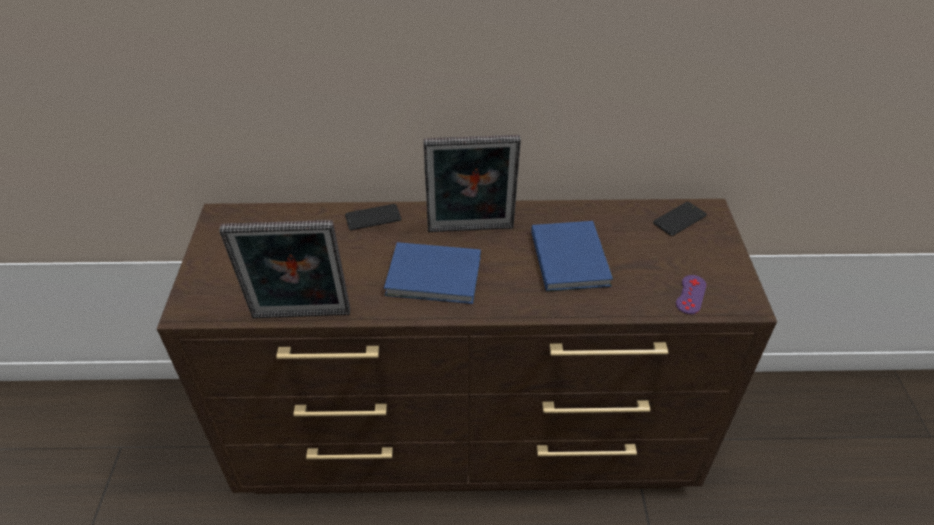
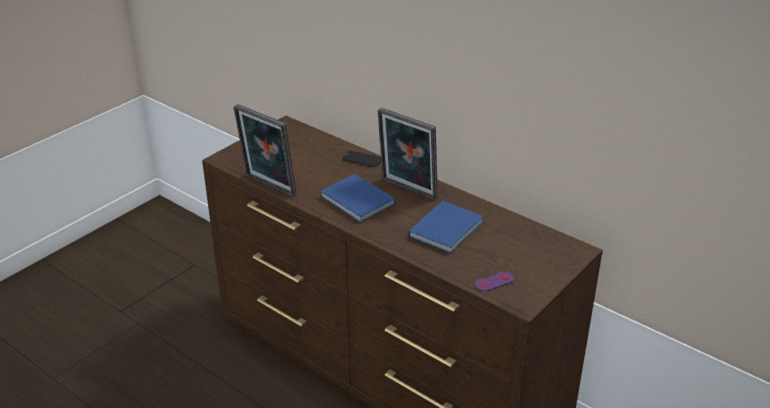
camera: 40 degrees right, 10 degrees down
(679, 219) = (549, 244): phone -> none

